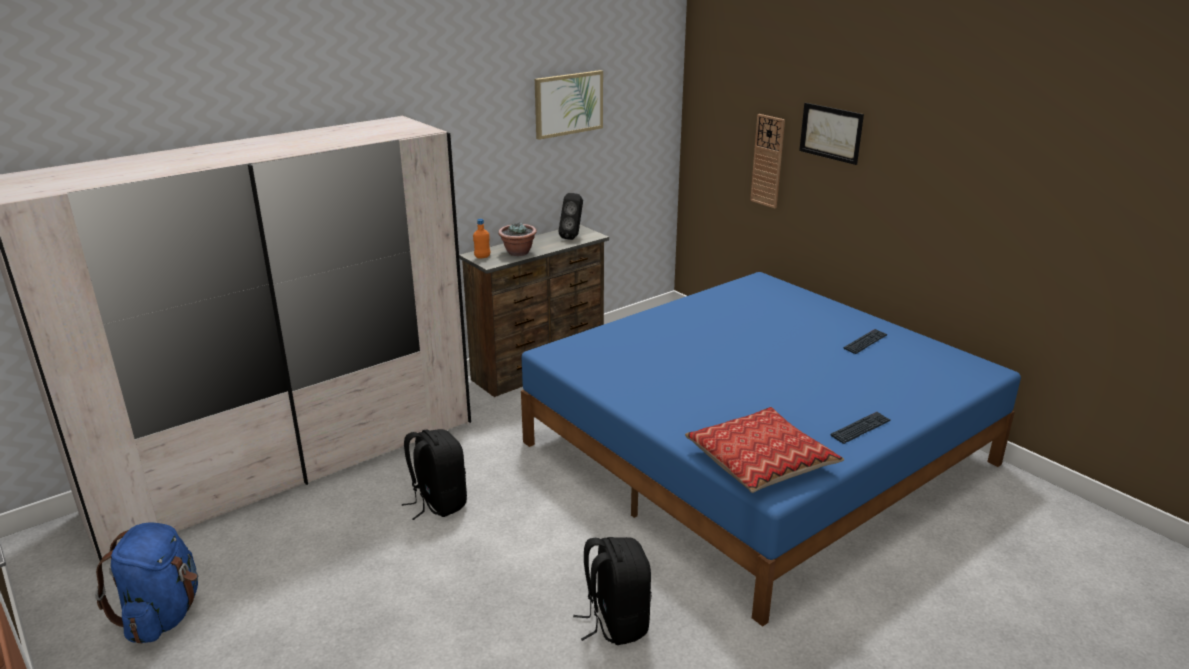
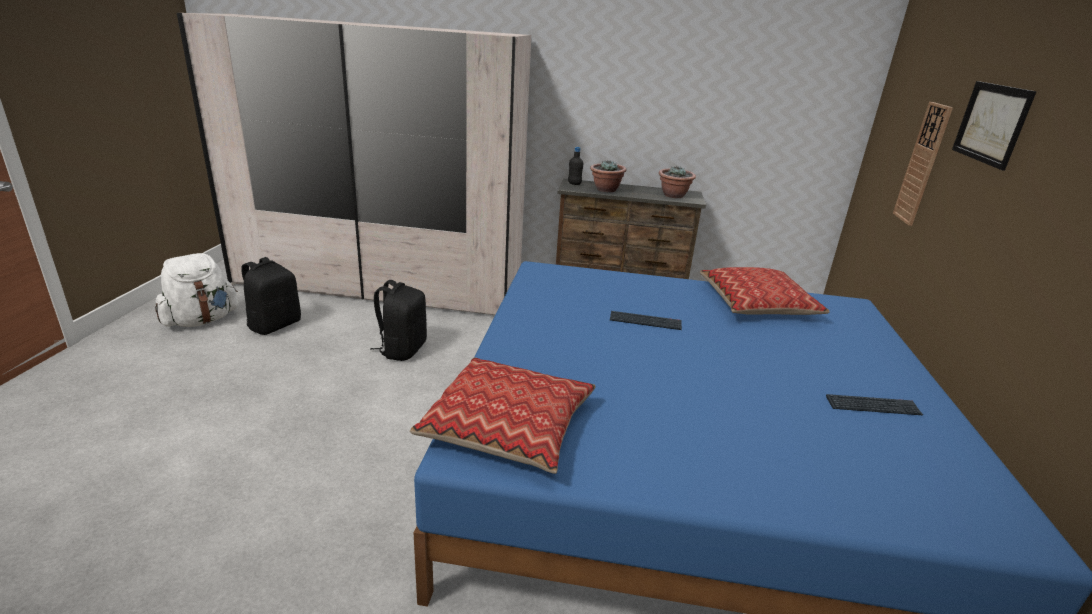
camera: 45 degrees right, 0 degrees up
(163, 615) = (201, 320): blue backpack -> white backpack
(482, 257) = (574, 184): orange bottle -> black bottle
(568, 104) = (716, 62): picture -> none
(573, 237) = (674, 195): black speaker -> potted plant
(615, 622) = (339, 499): black backpack -> black backpack (274, 325)
(719, 306) = (757, 304): none -> pillow
(860, 428) = (676, 471): keyboard -> keyboard (645, 322)

